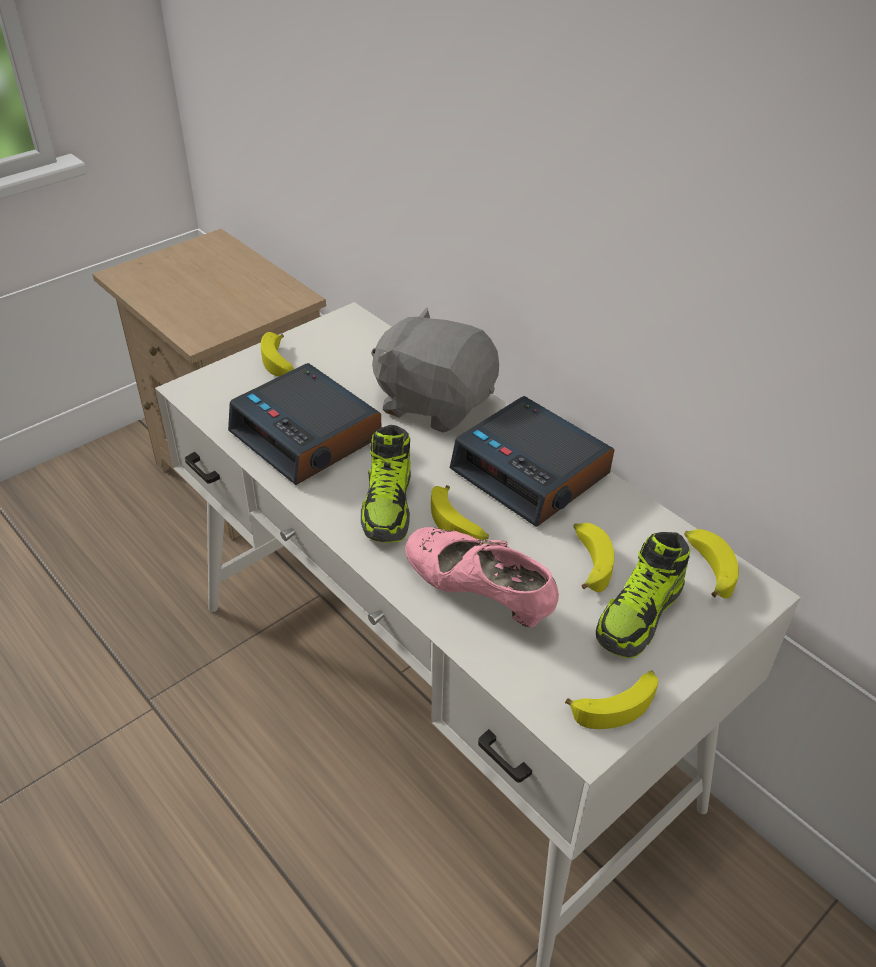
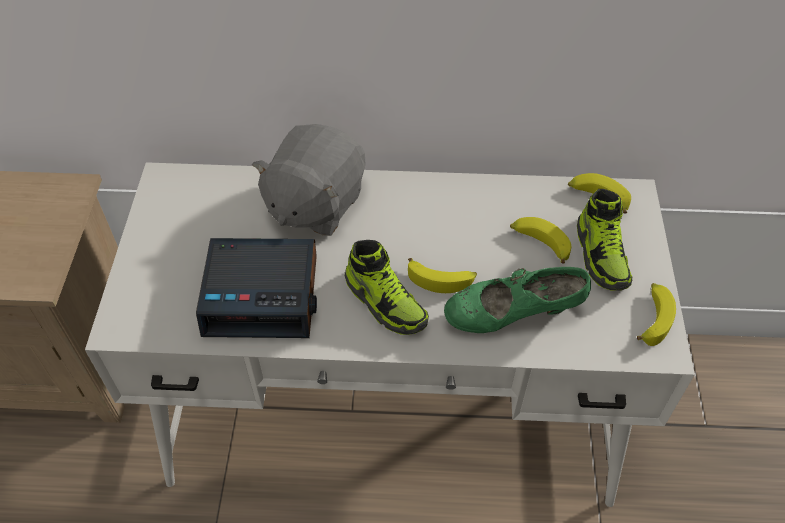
camera: 45 degrees left, 10 degrees up
(280, 363) = (160, 253): banana -> none
(434, 403) = (314, 204): grey plush toy -> grey plush toy turned 45 degrees counterclockwise
(478, 596) = (512, 316): pink shoe -> green shoe
(532, 473) = (438, 209): alarm clock -> none

